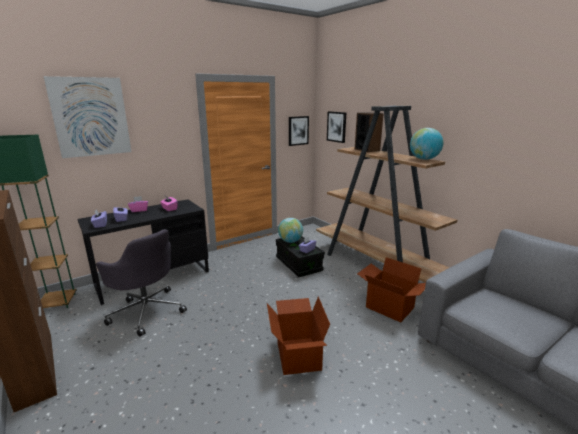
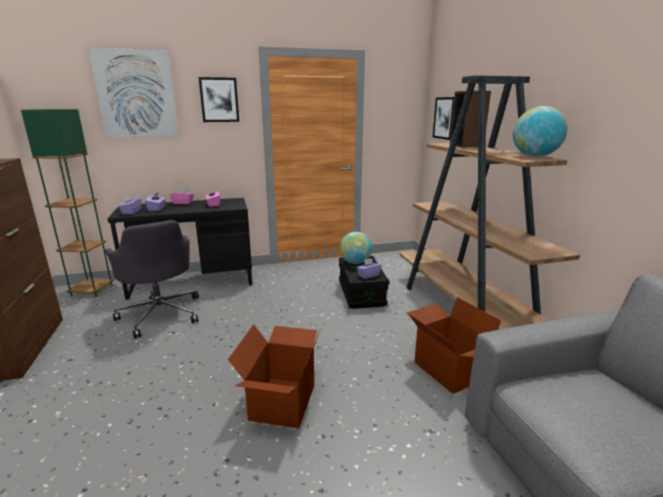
camera: 20 degrees right, 0 degrees up
(298, 130) = (396, 124): picture -> picture (219, 100)

